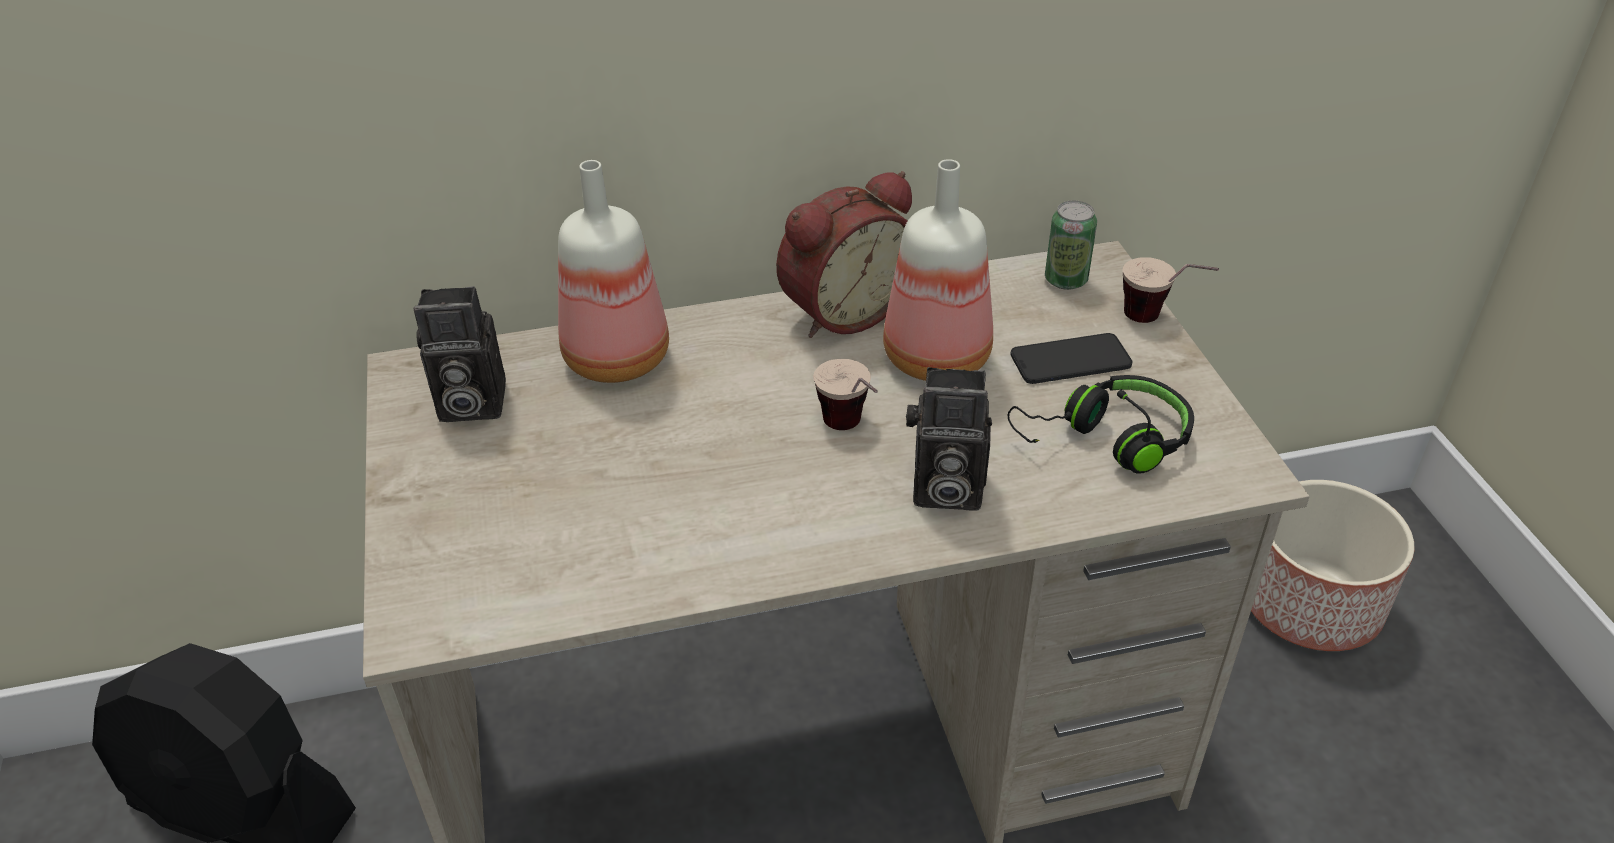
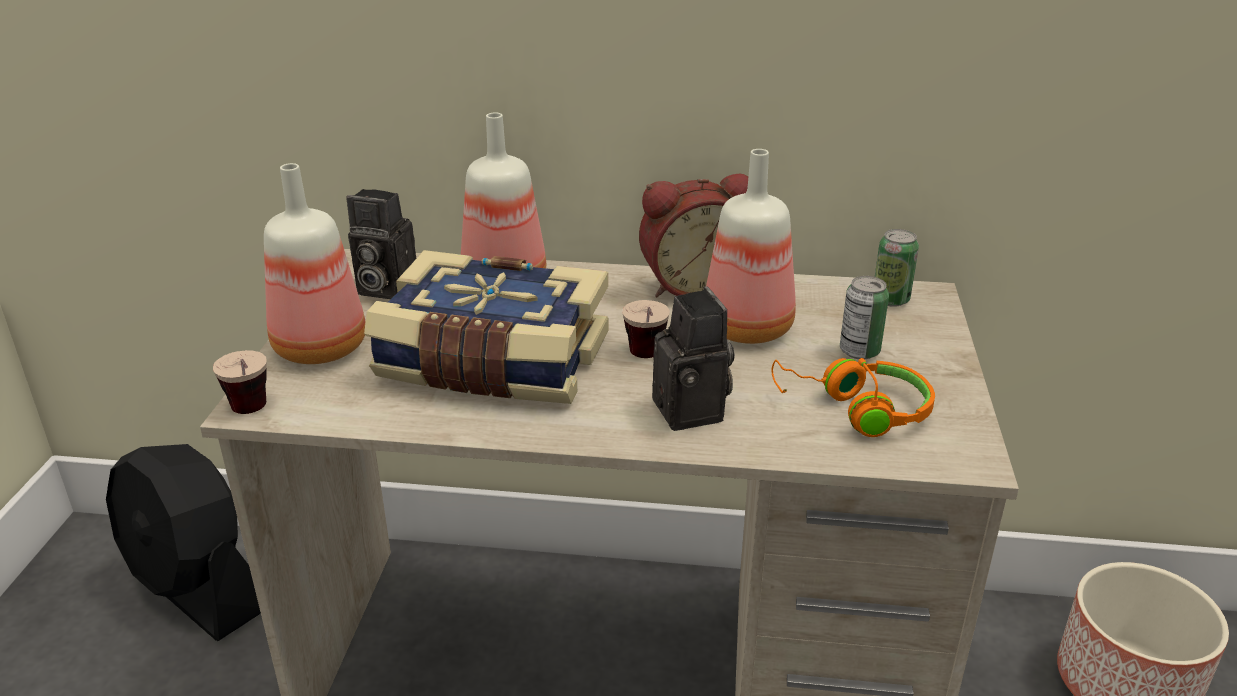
camera: 20 degrees right, 10 degrees down
(449, 517) = (323, 349): none -> bottle
(674, 482) = (492, 362): none -> book
(943, 489) = (694, 412): camera -> camera turned 135 degrees counterclockwise
(1070, 360) = (859, 351): phone -> can
(1107, 440) = (855, 410): black headphones -> orange headphones
(1159, 322) = (955, 341): cup -> cup (253, 416)

